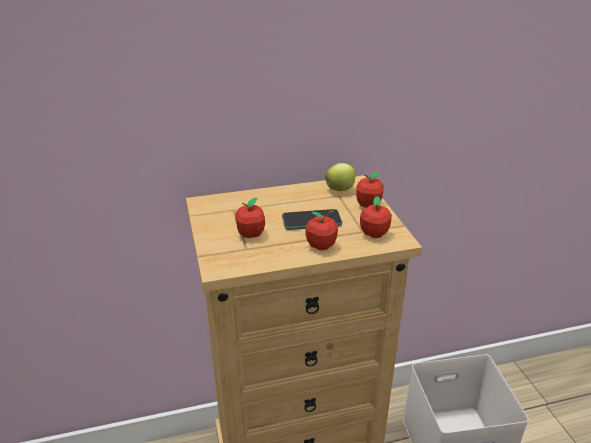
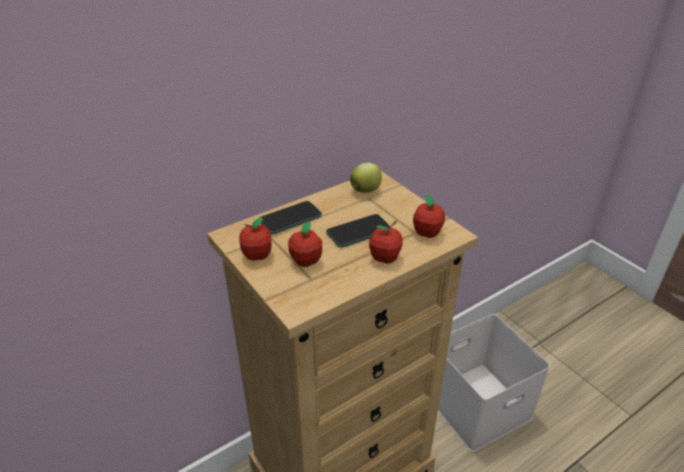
camera: 20 degrees left, 5 degrees up
(259, 199) = (290, 218): none -> phone
(368, 205) = (403, 202): apple -> apple (257, 255)

